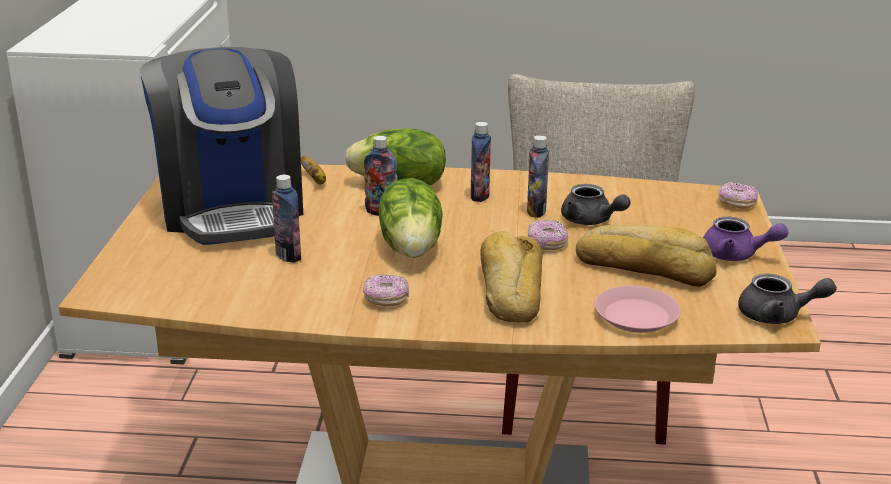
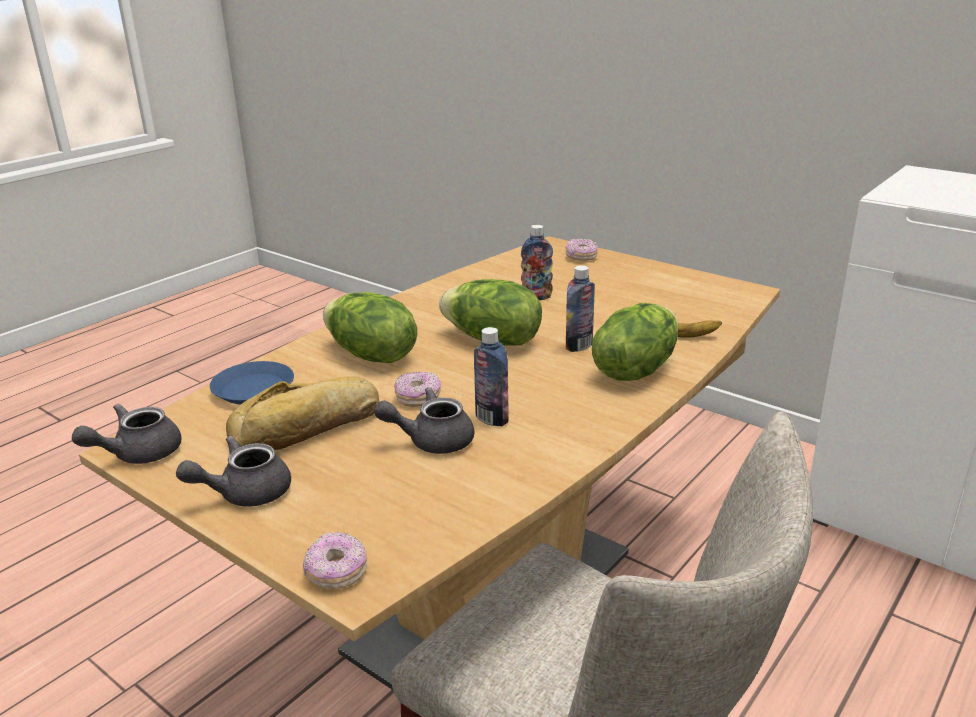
camera: 125 degrees right, 0 degrees up
(231, 208) = (652, 295): coffee machine -> none
(386, 300) = (424, 312): donut -> donut (581, 257)
(479, 196) = (564, 401): bottle -> none
(509, 289) = (370, 356): bread -> lettuce
(636, 316) = (254, 389): pink plate -> blue plate
(736, 255) = (244, 493): purple teapot -> grey teapot

